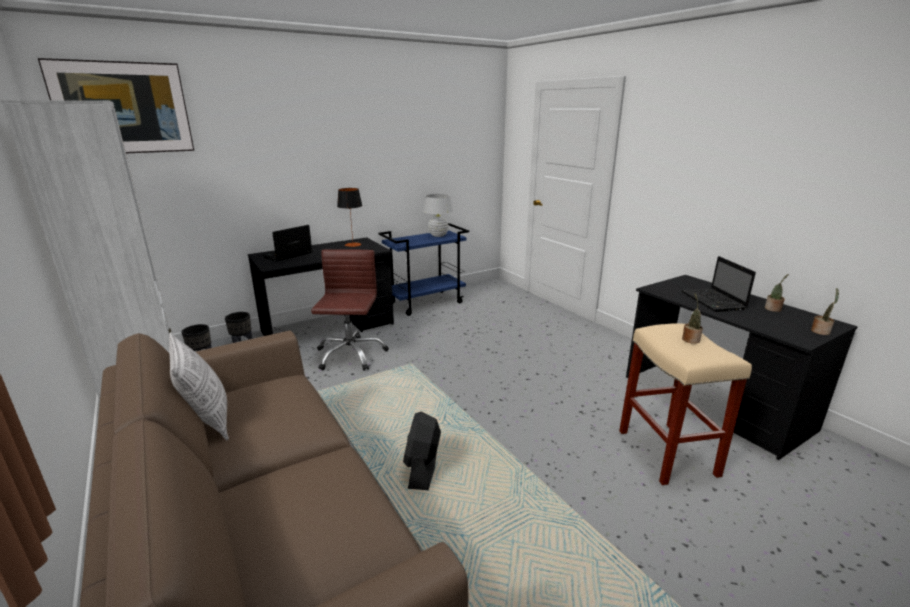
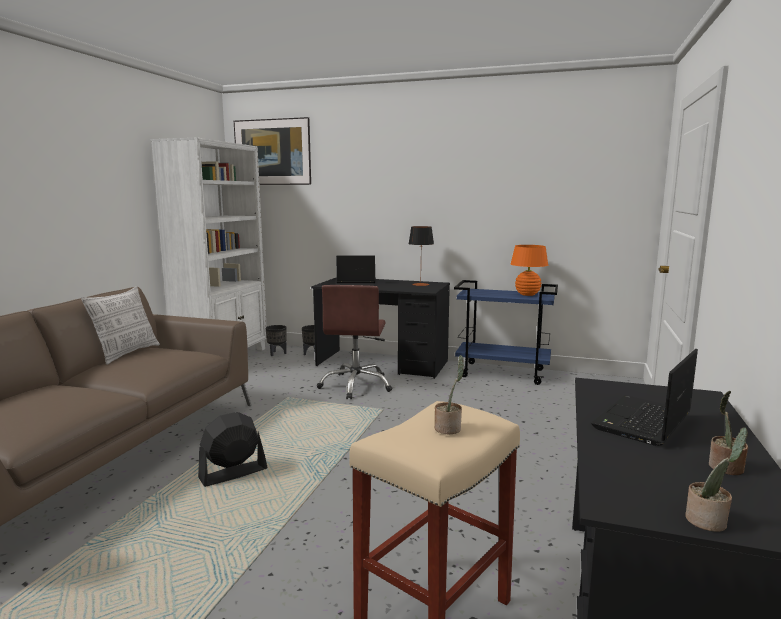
camera: 50 degrees right, 10 degrees down
(350, 355) = (356, 385): brown office chair -> brown office chair turned 135 degrees clockwise
(438, 235) = (527, 294): white table lamp -> orange table lamp

